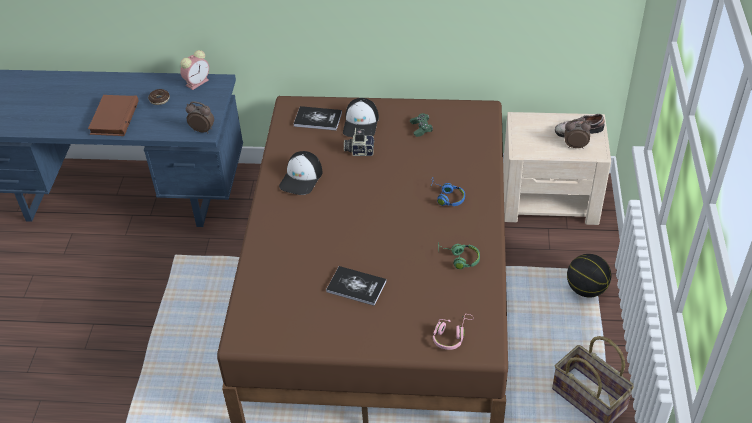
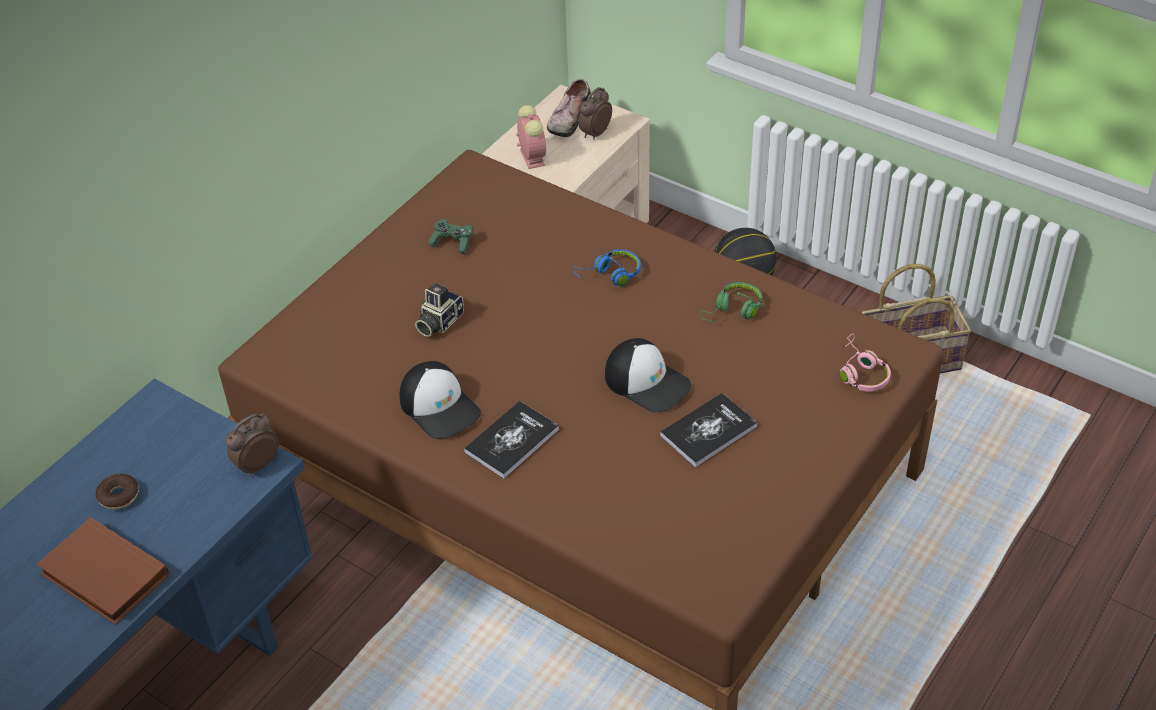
camera: 60 degrees left, 0 degrees up
(198, 82) = (125, 430): alarm clock -> alarm clock (531, 156)
(318, 119) = (325, 339): book -> book (512, 440)
(361, 124) = (382, 297): cap -> cap (647, 382)

